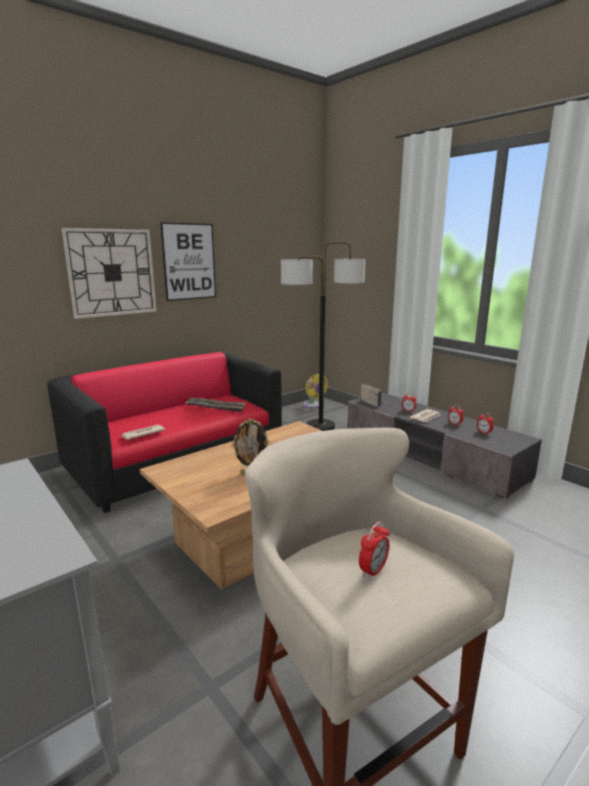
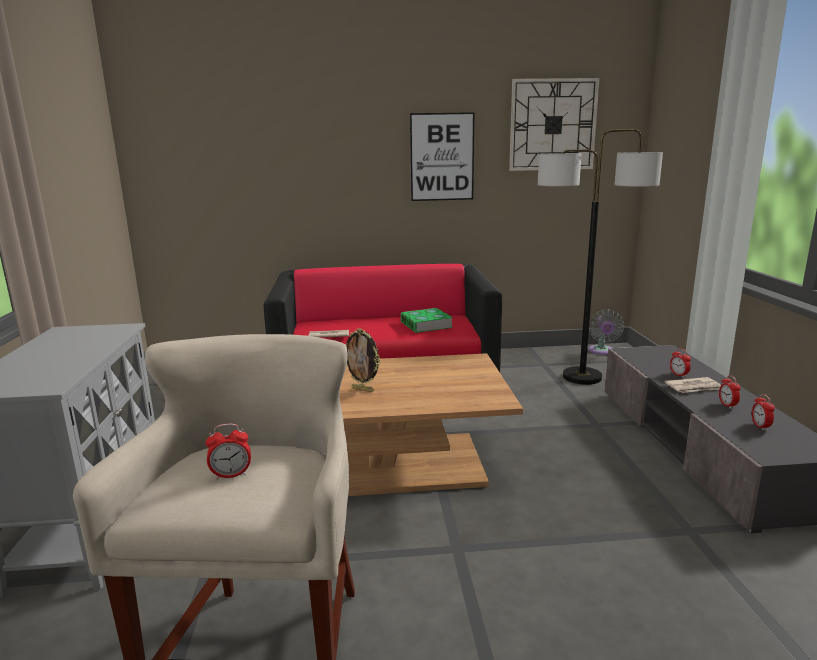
camera: 35 degrees right, 0 degrees up
(112, 272) = (352, 168): wall clock -> wall clock (552, 125)
(215, 407) = (426, 325): tray -> book
(313, 406) = (601, 351): yellow fan -> grey fan
(373, 403) = (640, 356): radio -> none

